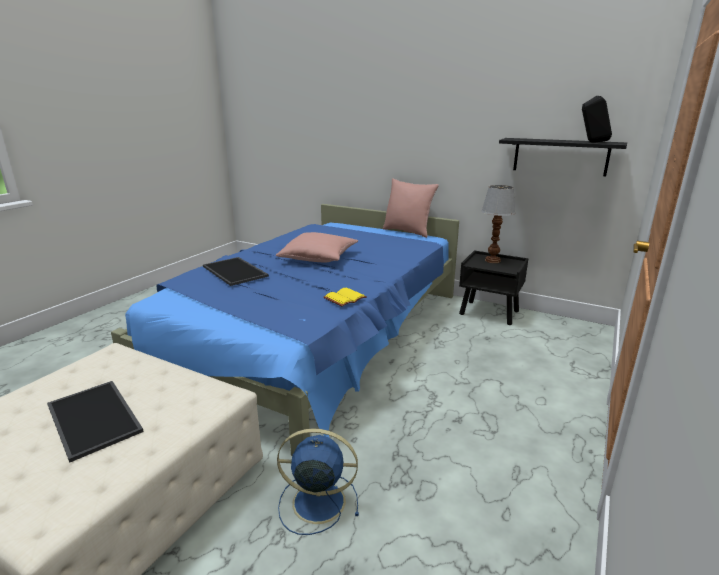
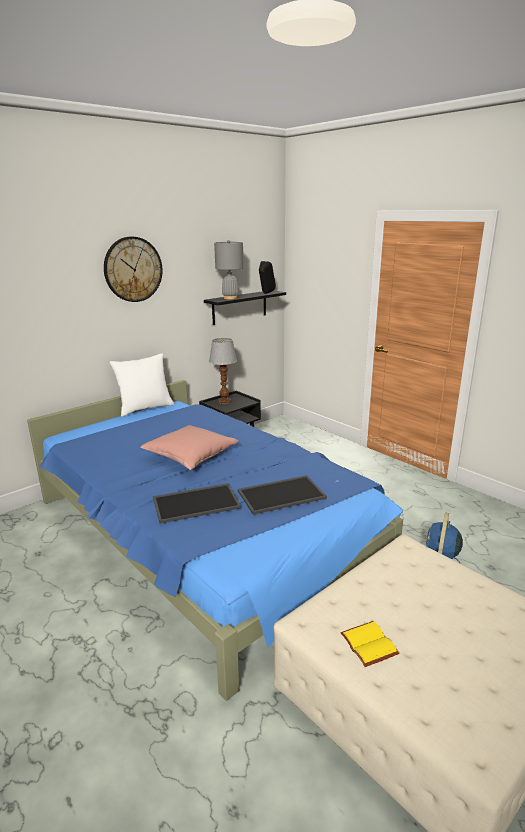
camera: 70 degrees left, 0 degrees up
(96, 418) = (435, 619): tray -> tray (281, 494)
(344, 298) = (306, 457): yellow book -> yellow book (367, 644)
(408, 232) = (145, 408): pink pillow -> white pillow
(427, 94) = (133, 269): none -> wall clock
(531, 139) = (230, 298): none -> grey table lamp

